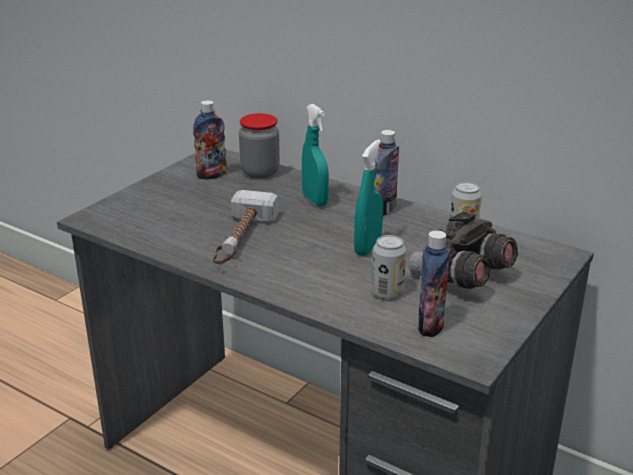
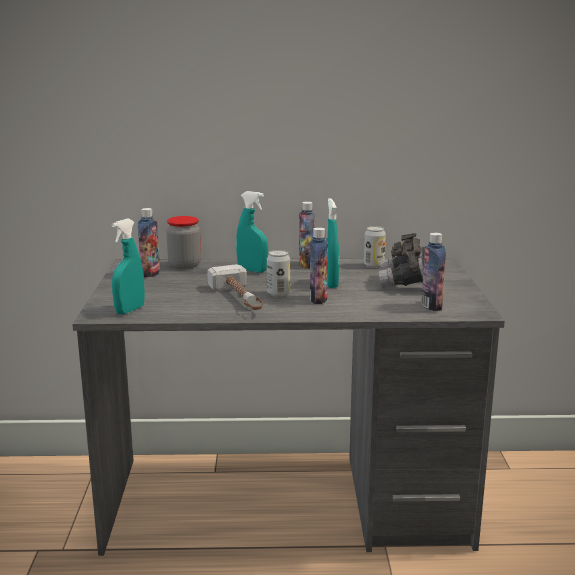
camera: 35 degrees left, 10 degrees down
(123, 220) = (130, 310): none -> turquoise spray bottle
(317, 268) = (318, 299): none -> bottle
(387, 292) = (381, 299): can -> can (278, 293)

